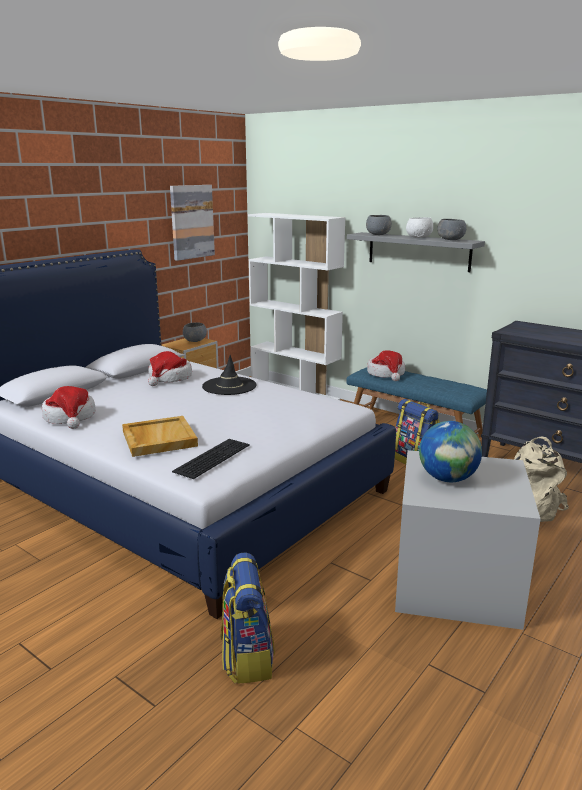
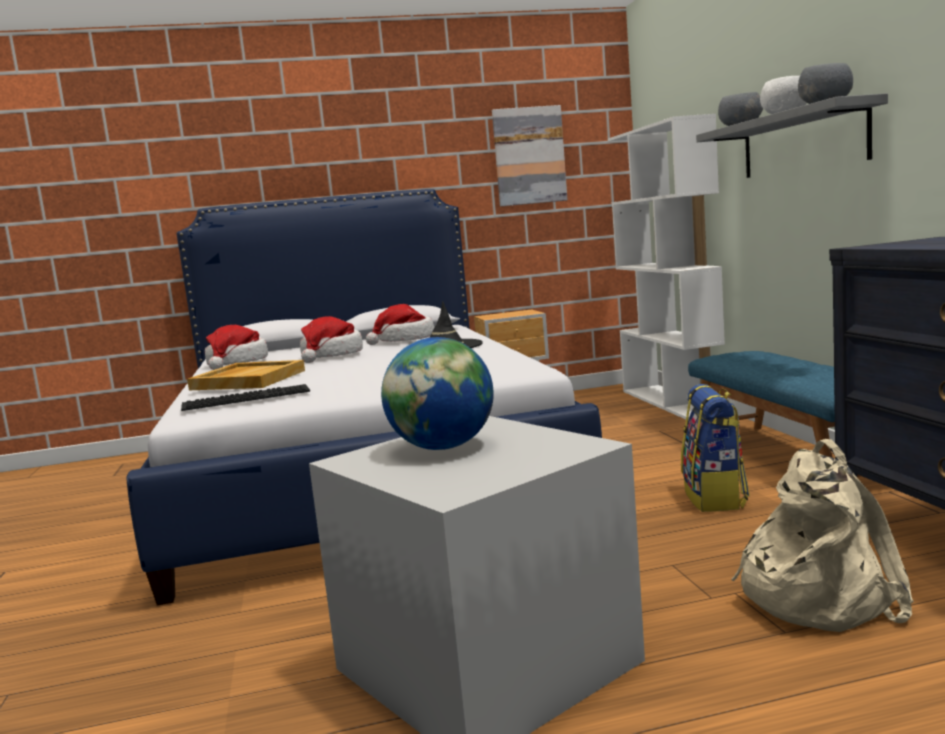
camera: 40 degrees right, 10 degrees down
(194, 341) = (519, 313): grey bowl -> none
(247, 657) = (109, 651): backpack -> none
(386, 374) = (748, 358): hat -> hat (331, 355)

